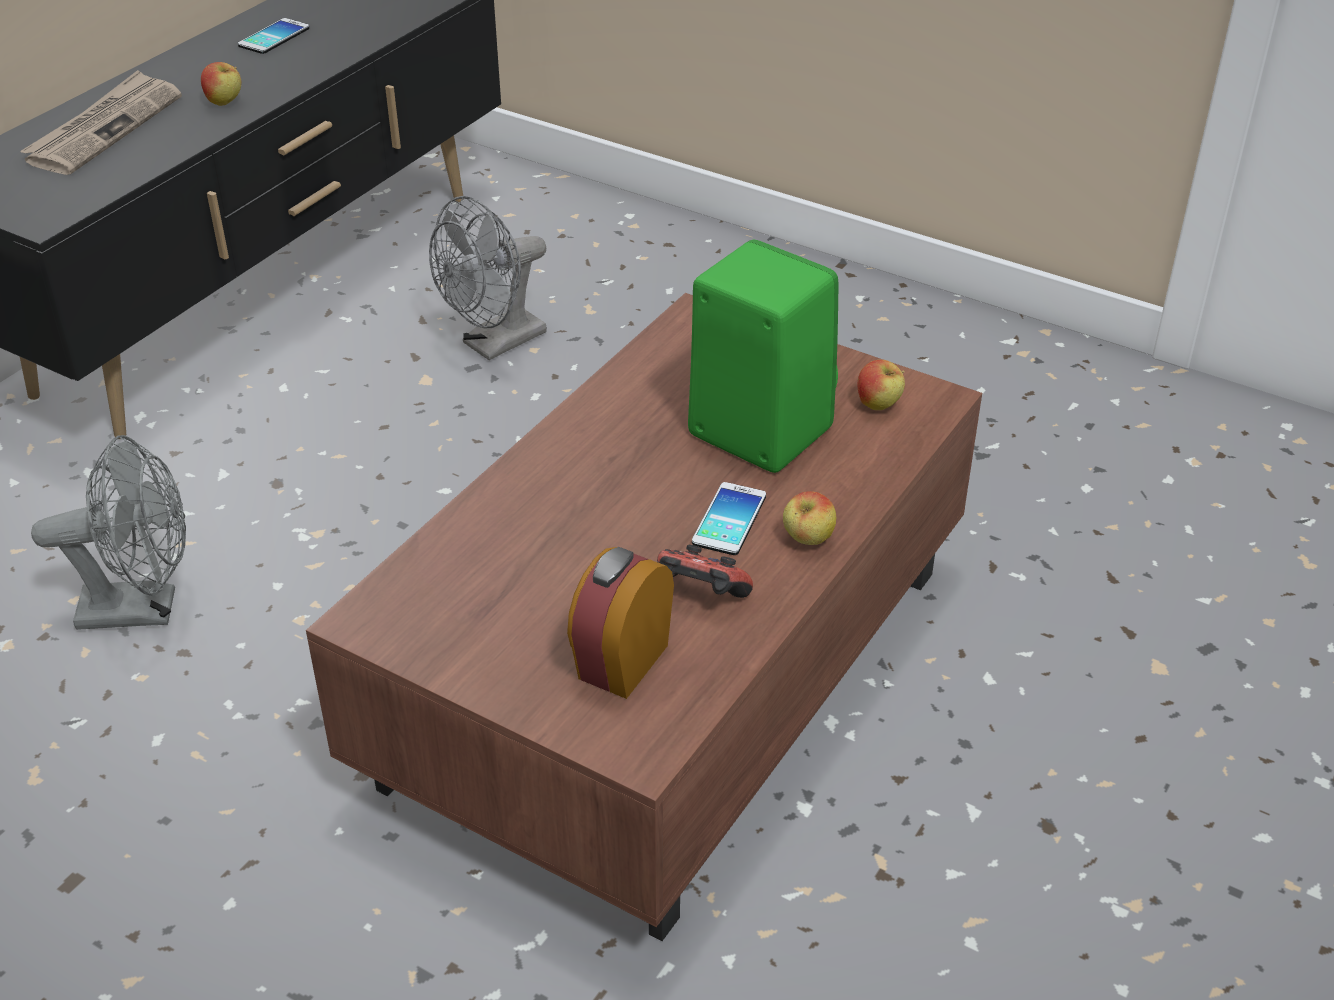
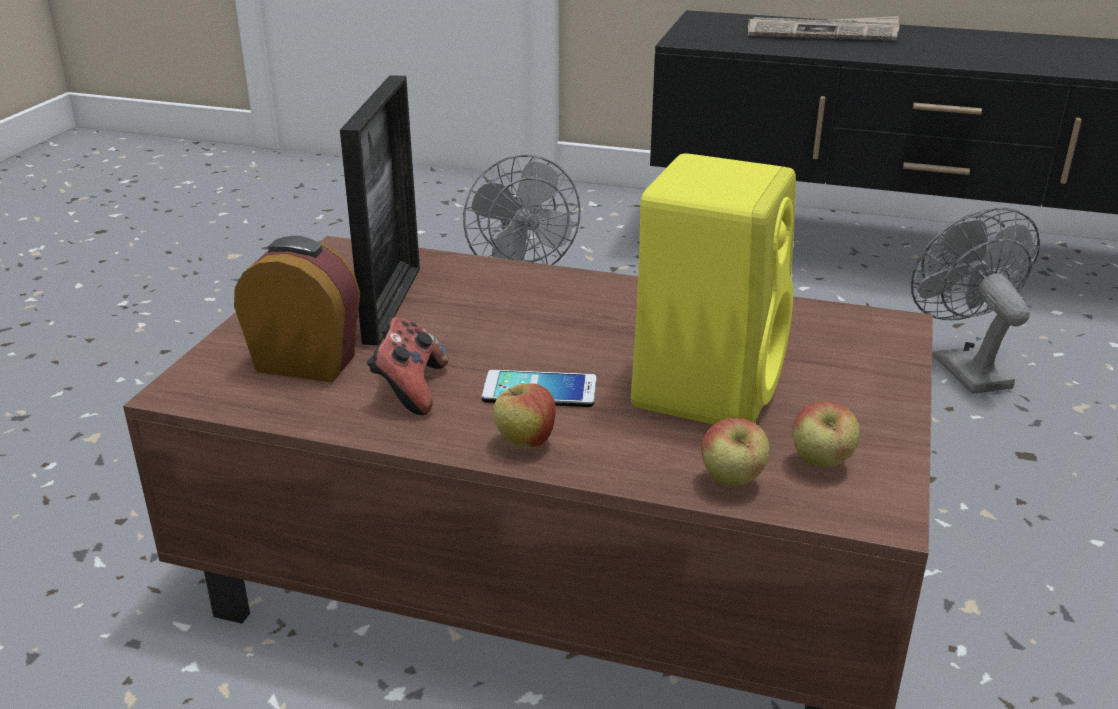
camera: 75 degrees right, 10 degrees down
(225, 103) = (908, 52): apple -> apple (732, 482)
(274, 37) = (1037, 47): phone -> none
(495, 344) = (962, 366): grey fan -> grey fan turned 45 degrees clockwise
(521, 591) = (392, 304): none -> picture frame
(755, 430) = (707, 386): green speaker -> yellow speaker

